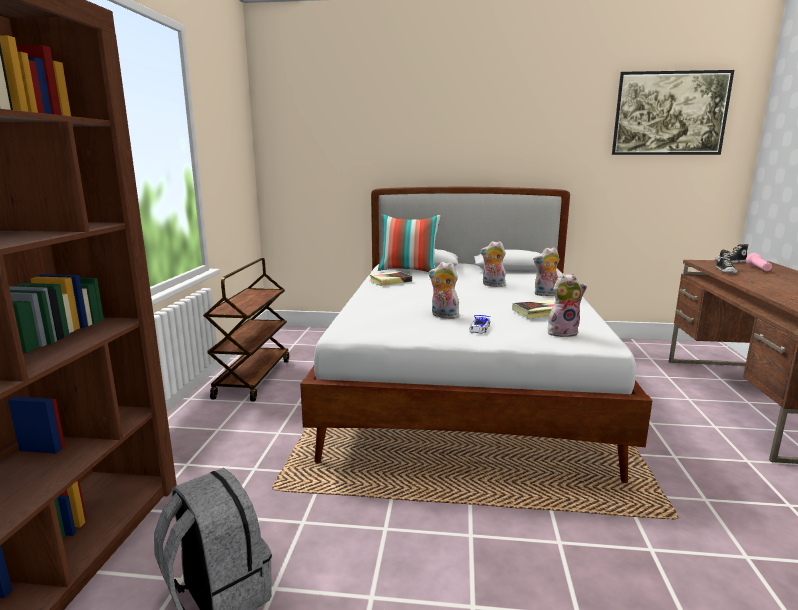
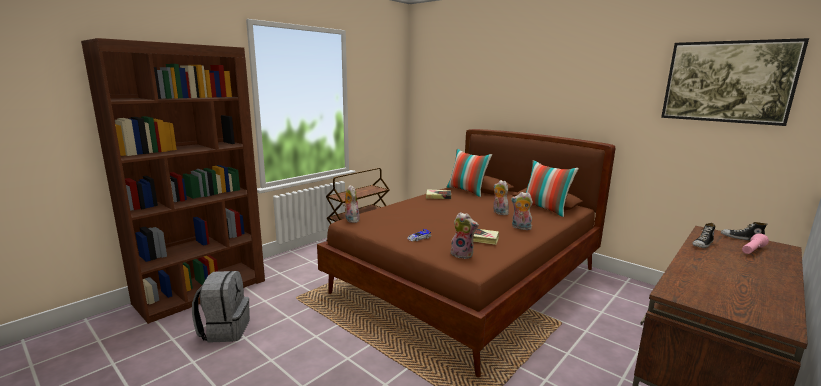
camera: 35 degrees right, 0 degrees up
(443, 316) = (417, 225): plush toy -> plush toy (350, 220)
(465, 386) = (469, 281): white bed -> brown bed
(524, 273) = (545, 209): none -> pillow

